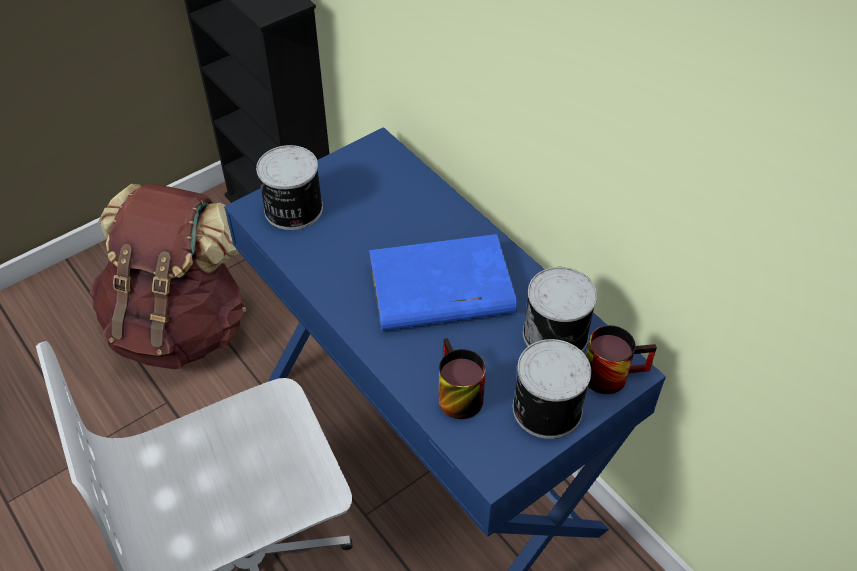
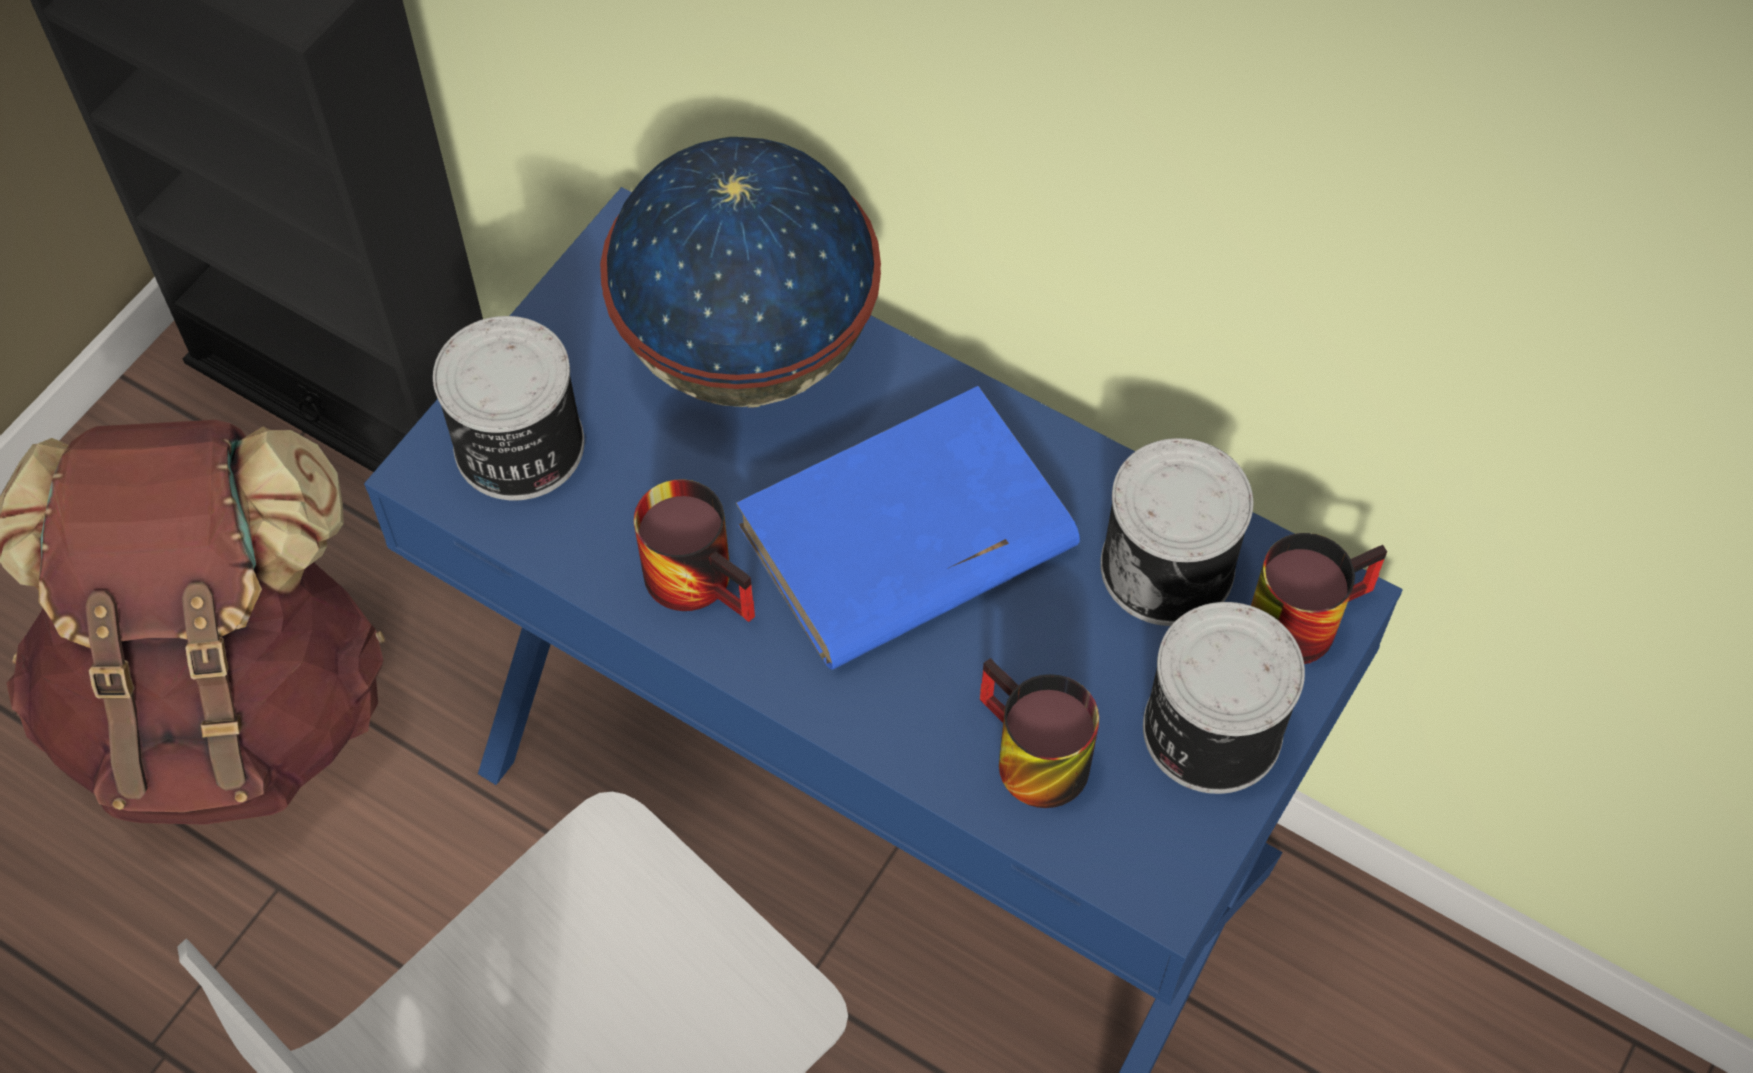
camera: 20 degrees left, 10 degrees up
(346, 280) = (705, 577): none -> mug
(406, 198) = (745, 348): none -> globe

